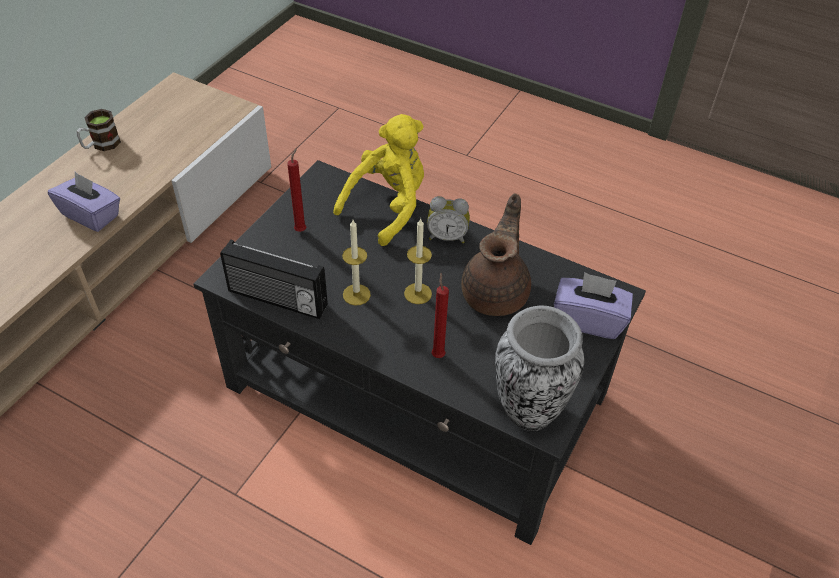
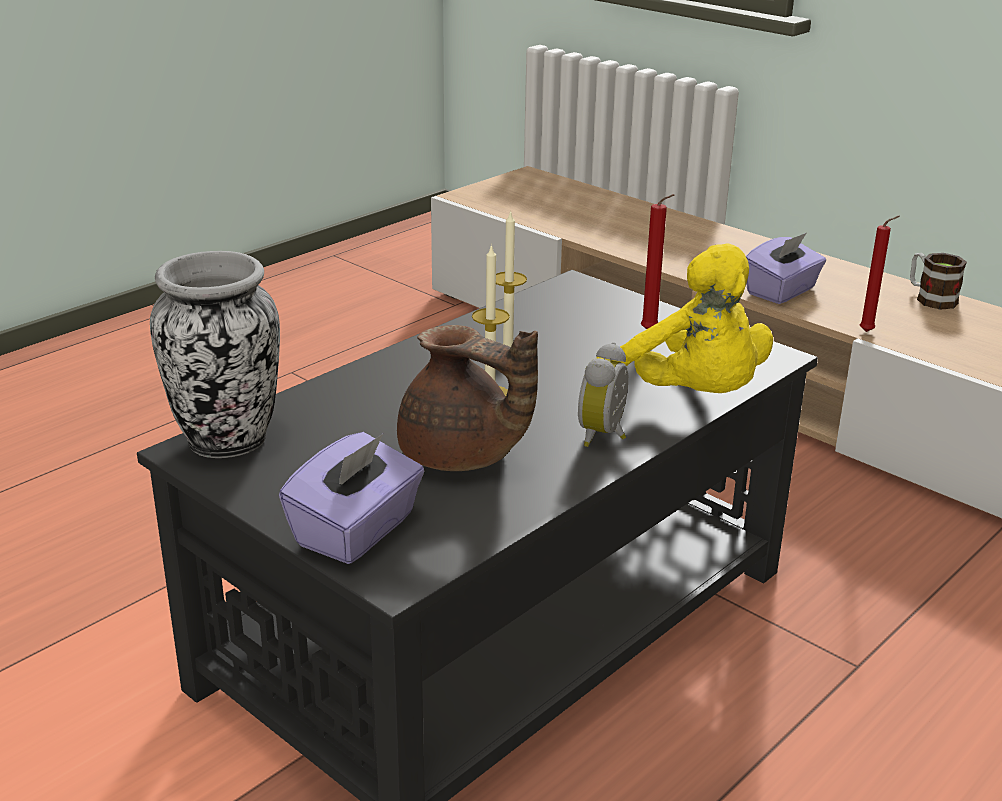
camera: 105 degrees right, 20 degrees down
(276, 299) = (522, 308): radio -> none
(438, 354) = (369, 394): red candle -> red candle (869, 332)

